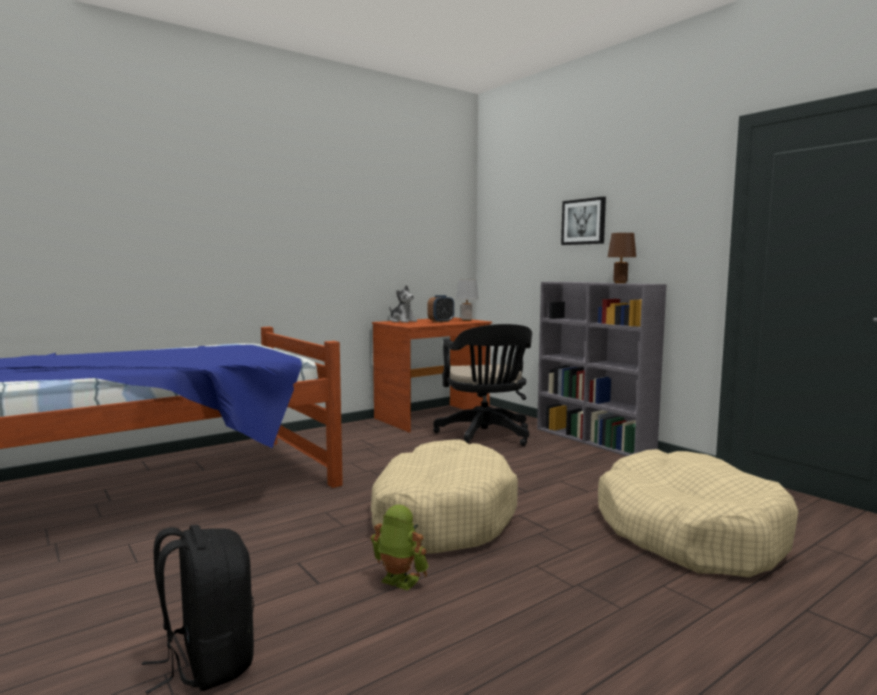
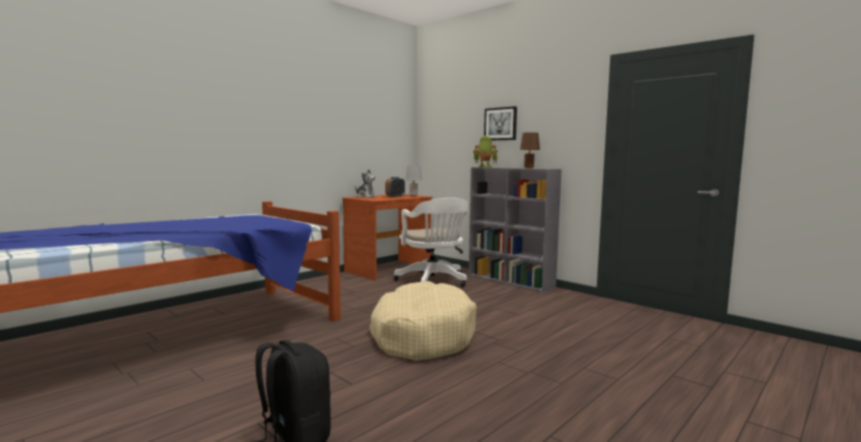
camera: 10 degrees left, 0 degrees up
(398, 582) = (408, 379): toy robot -> toy robot (484, 167)
(486, 437) = (433, 281): black office chair -> white office chair
(688, 532) = (590, 336): beige dog bed -> none

